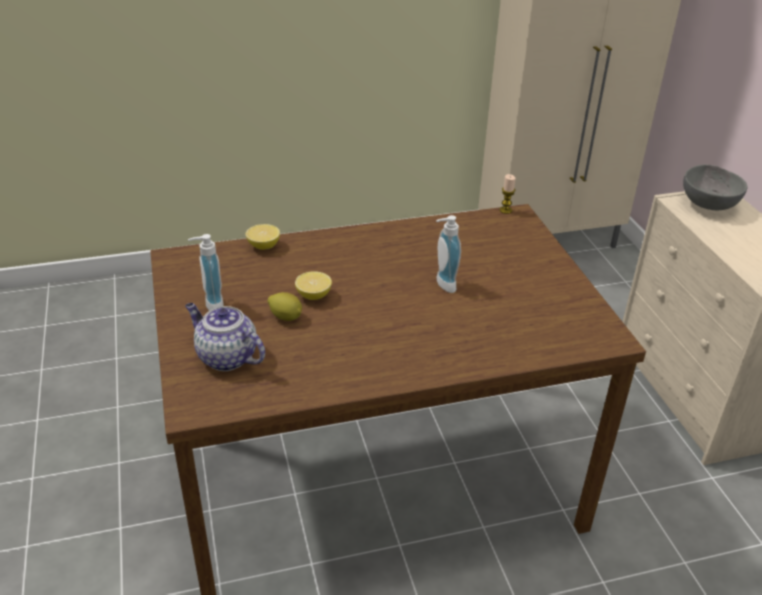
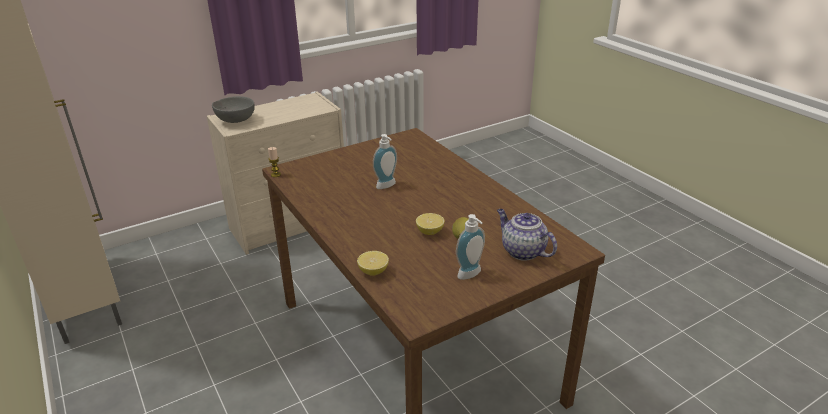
camera: 105 degrees left, 5 degrees down
(225, 357) = (522, 251): teapot -> teapot turned 120 degrees clockwise

